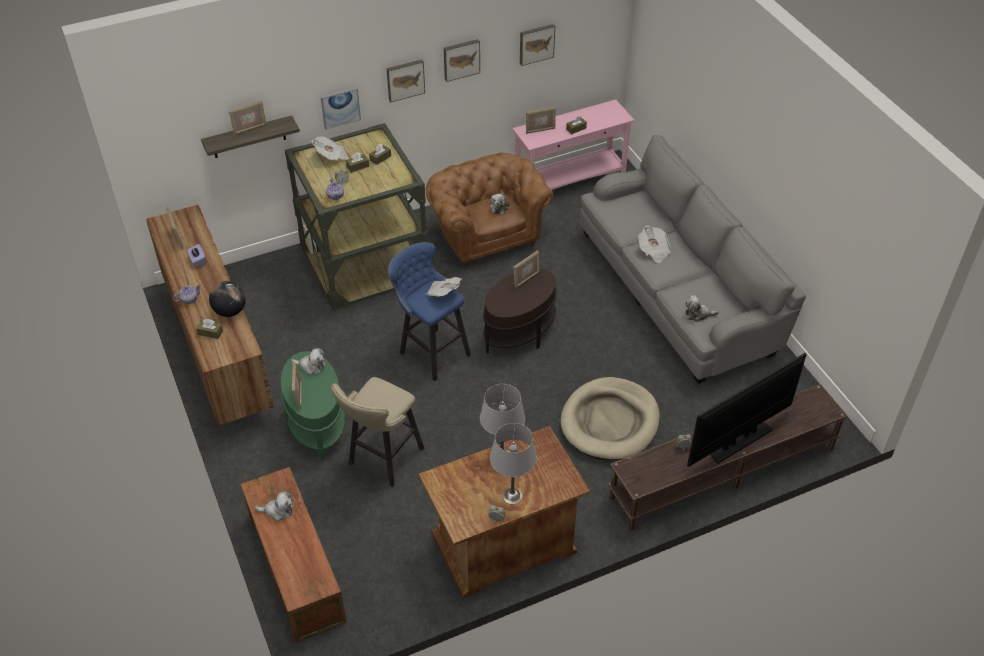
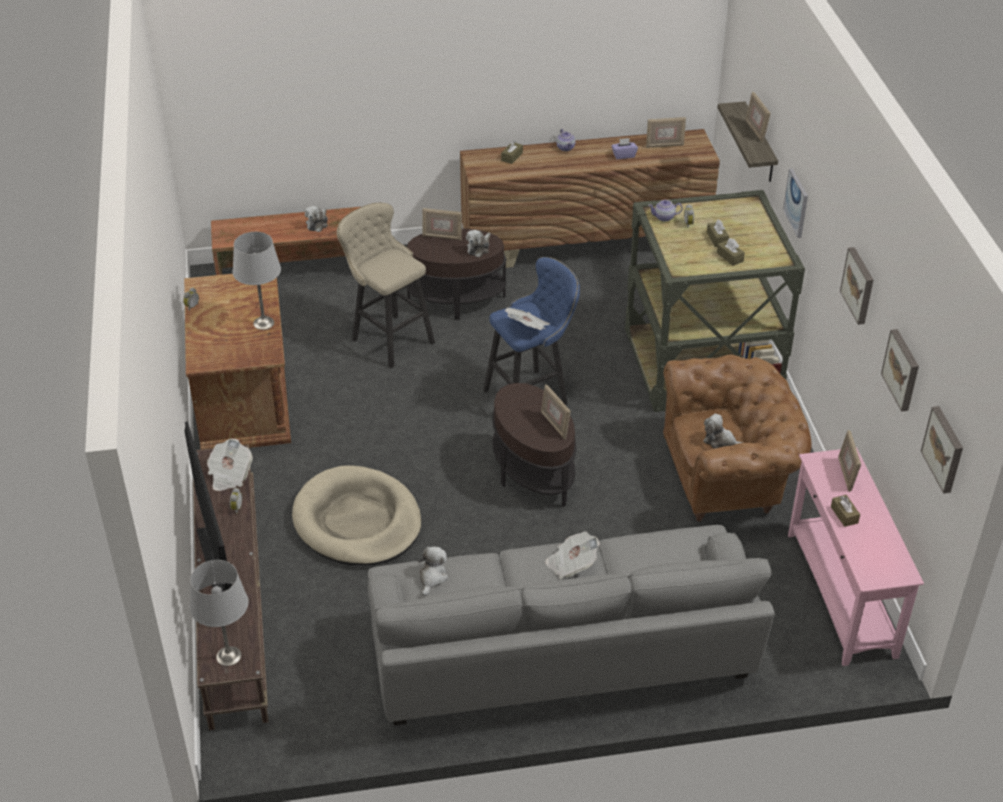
camera: 105 degrees right, 5 degrees down
(230, 311) = (538, 169): globe -> none
(316, 425) = (456, 300): green side table -> brown side table
(331, 156) = (742, 222): newspaper -> newspaper (229, 475)
(405, 79) = (829, 242): picture -> picture (944, 449)
(512, 496) = (212, 321): grey table lamp -> grey table lamp (229, 656)

